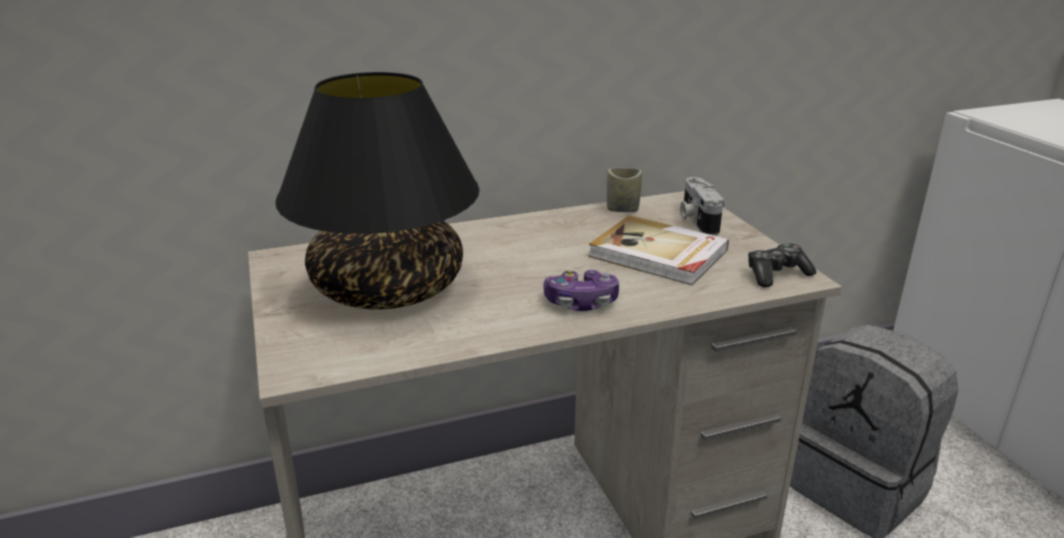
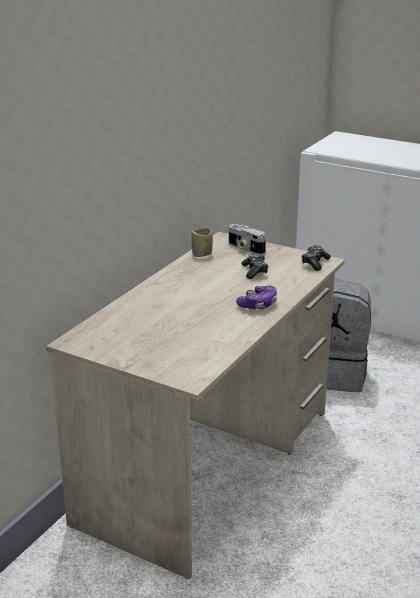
camera: 40 degrees left, 0 degrees up
(389, 288) = (162, 332): black table lamp -> none
(658, 254) = (255, 271): book -> game controller

